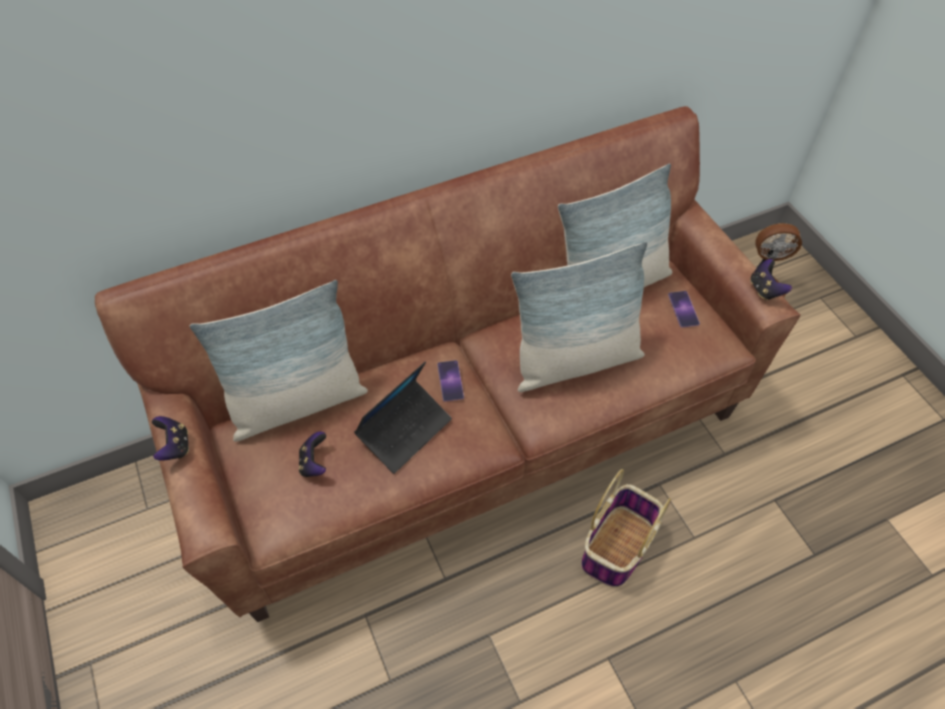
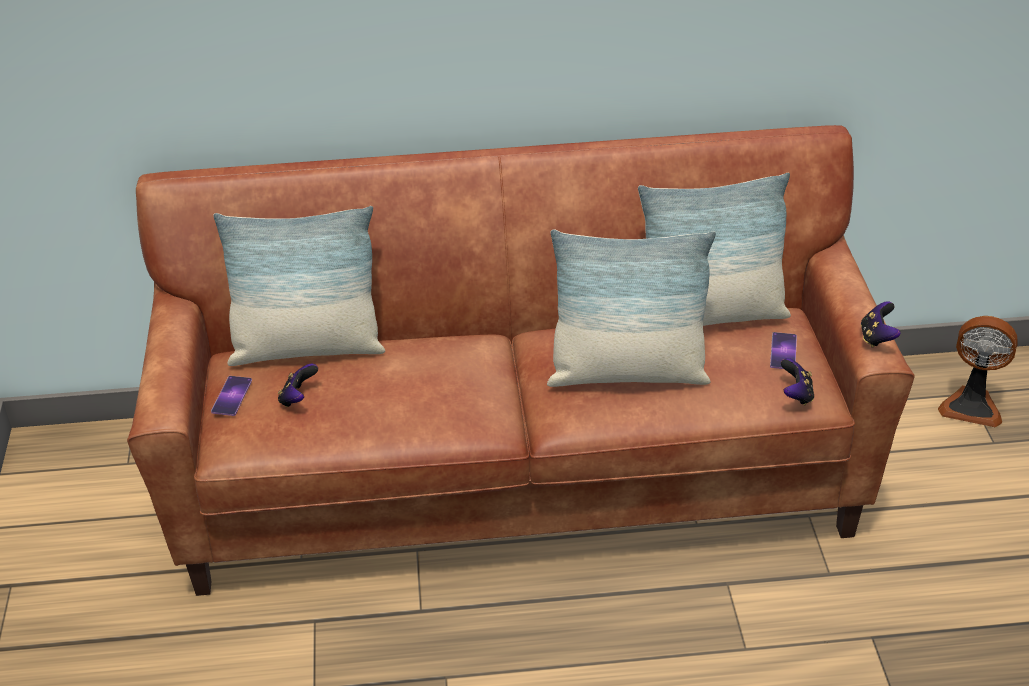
camera: 20 degrees right, 15 degrees down
(175, 446) = (164, 339): game controller -> game controller (796, 395)
(404, 430) = (406, 392): laptop -> none
(450, 381) = (478, 361): phone -> phone (232, 396)
(617, 548) = (641, 634): basket -> none

